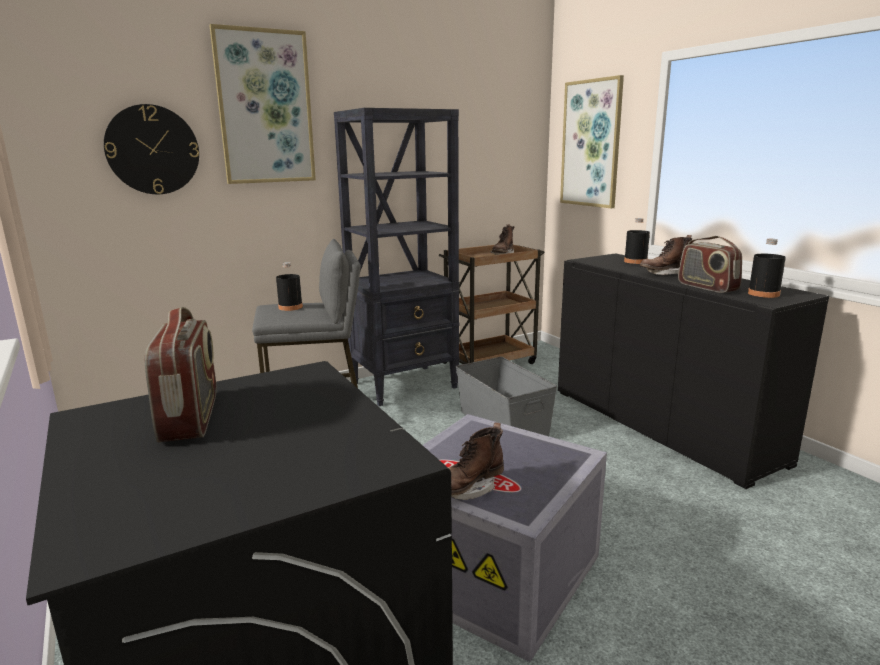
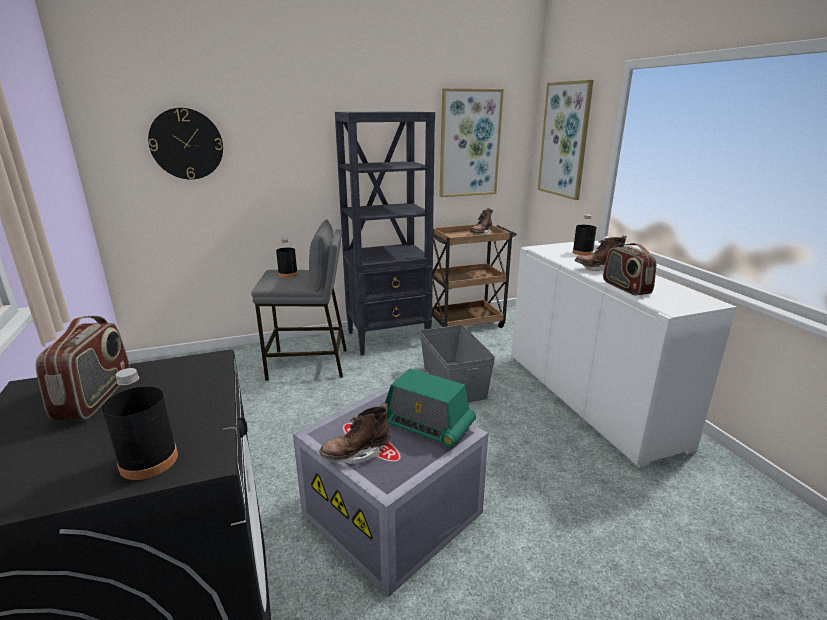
camera: 10 degrees right, 5 degrees up
(265, 108) = (277, 109): picture -> picture (469, 143)
(530, 451) = (424, 424): none -> radio
(661, 425) = (589, 397): black cabinet -> white cabinet
(763, 294) = (673, 299): black bottle -> black bottle (149, 461)

